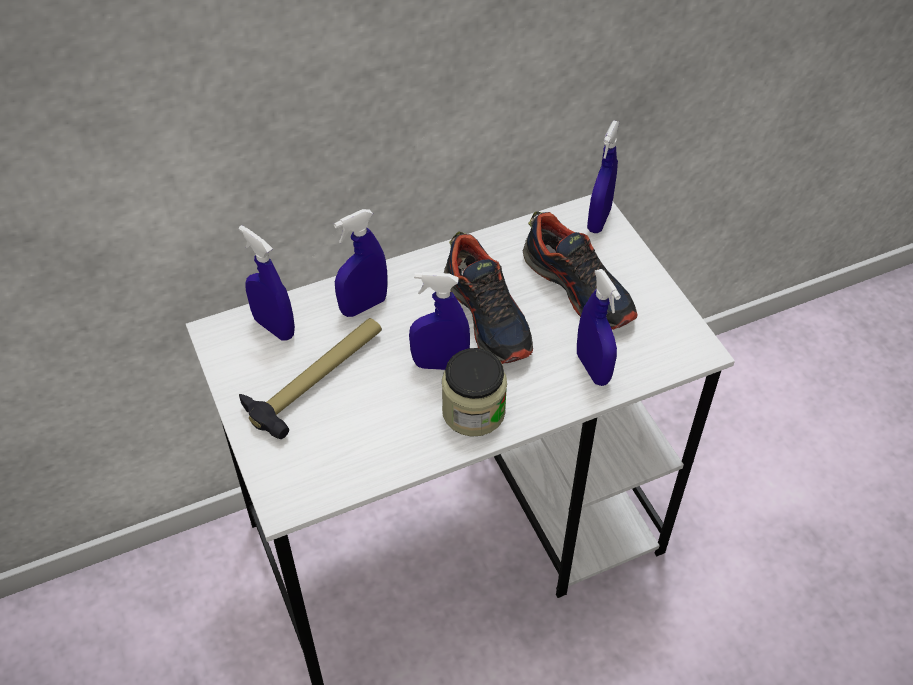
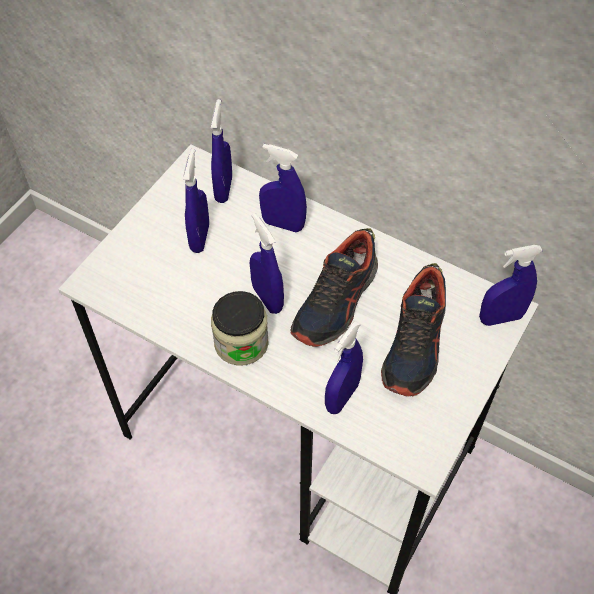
camera: 55 degrees right, 5 degrees up
(317, 378) = (200, 238): hammer -> blue spray bottle

